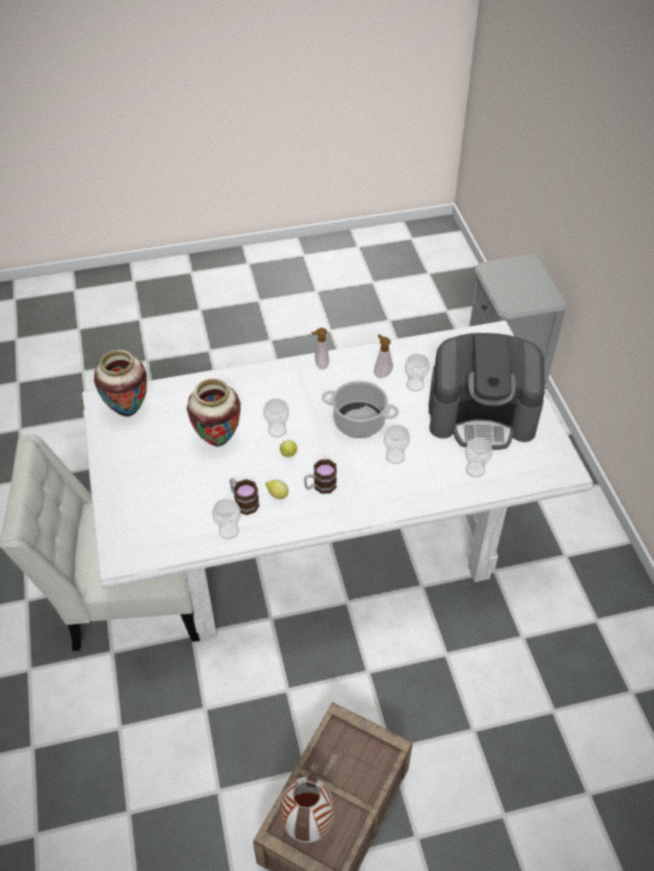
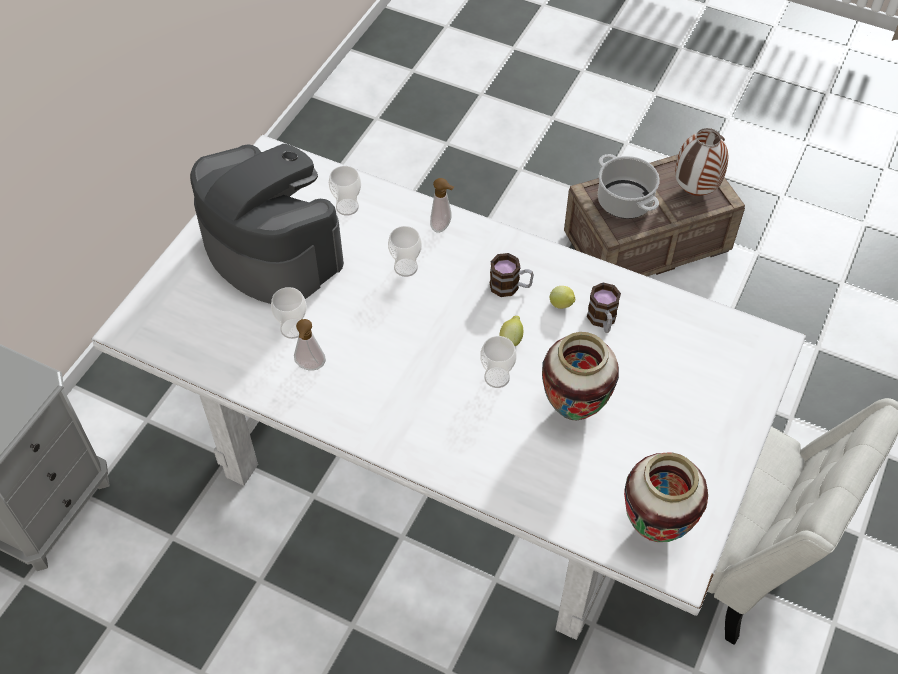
camera: 140 degrees left, 5 degrees up
(228, 531) = (641, 302): cup -> none
(320, 365) = (366, 429): soap dispenser -> soap dispenser (443, 227)
(360, 421) = (399, 327): cooking pot -> cooking pot (624, 201)

